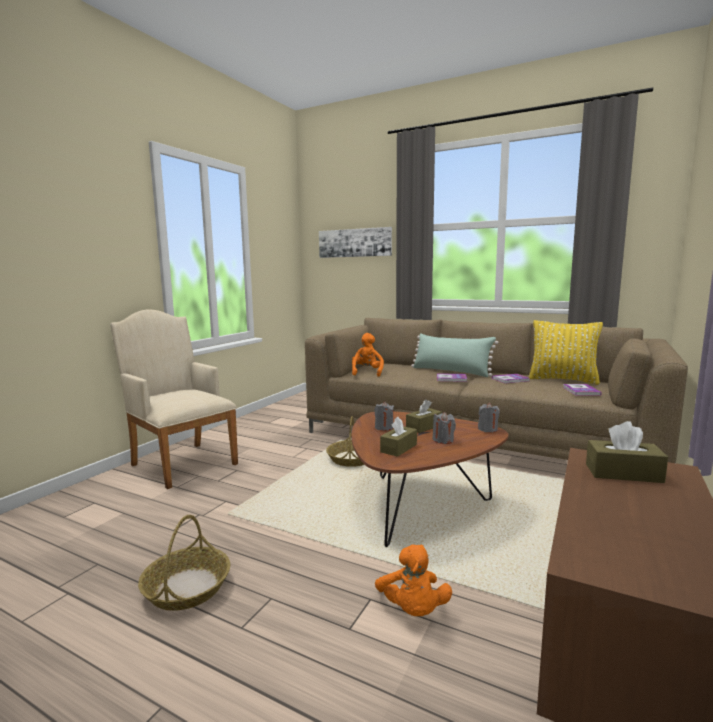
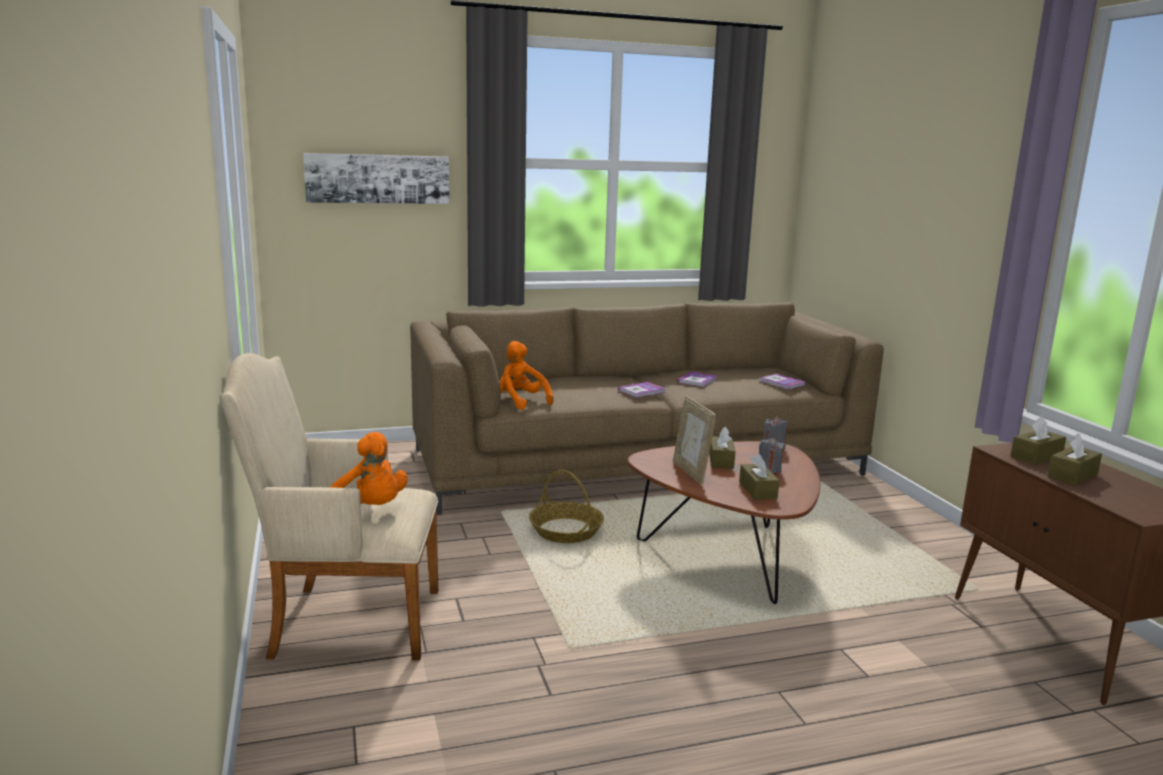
camera: 45 degrees left, 5 degrees up
(187, 587) = (696, 728): basket -> none
(384, 427) = (691, 472): grey candle -> picture frame
(412, 610) = (878, 640): orange plush toy -> orange plush toy (369, 510)
(451, 371) = (612, 380): green pillow -> none
(563, 380) = (737, 372): yellow pillow -> none
(616, 499) = (1072, 475): none -> brown tissue box

